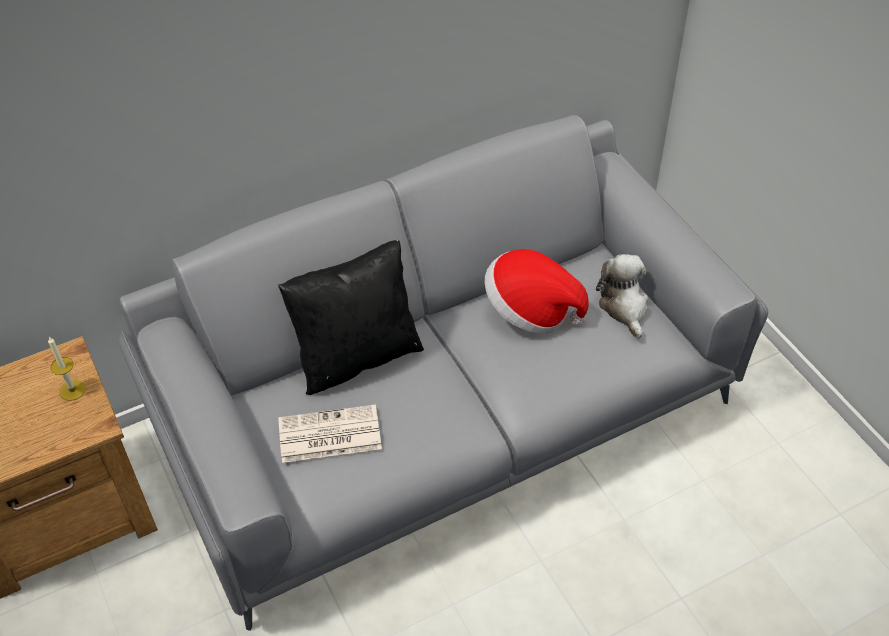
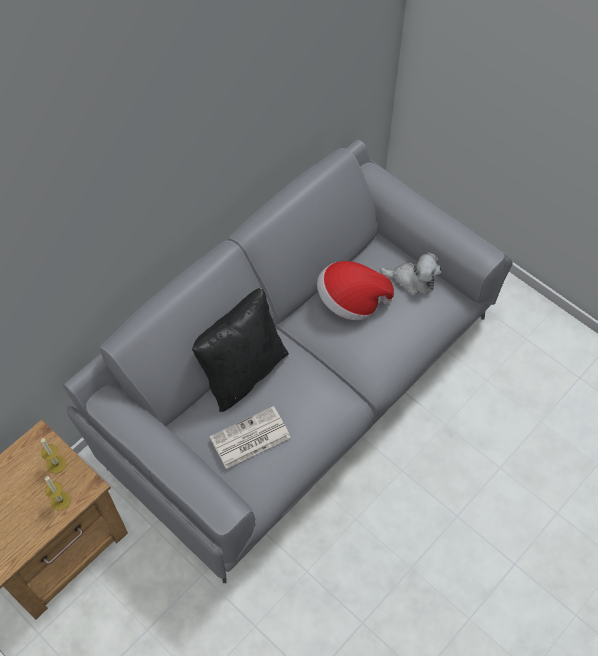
camera: 20 degrees left, 10 degrees up
(56, 433) = (60, 501): none -> candle
(624, 307) = (412, 280): plush toy -> plush toy turned 135 degrees clockwise

